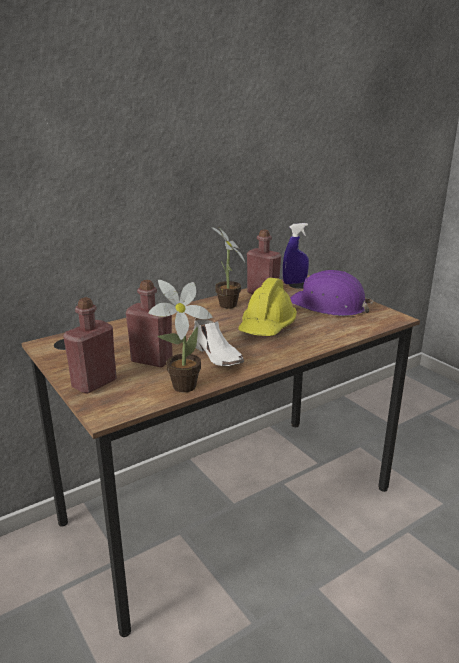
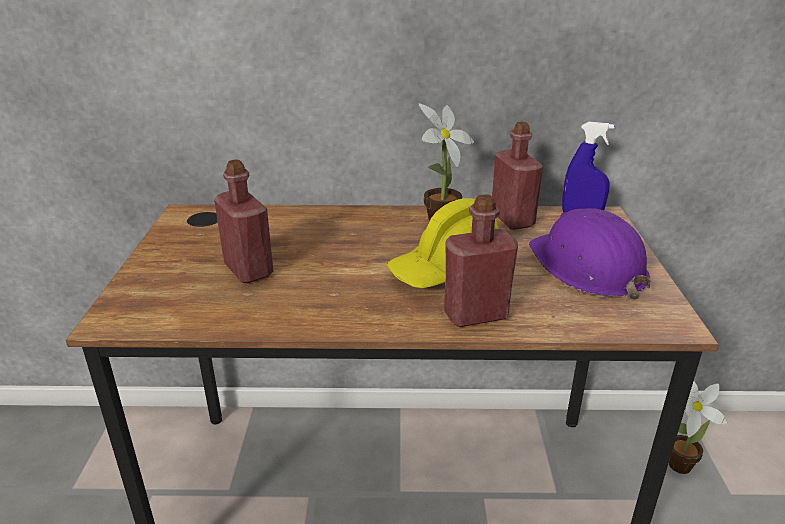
camera: 35 degrees right, 5 degrees up
(94, 383) = (155, 277): red bottle -> red bottle (475, 315)
(180, 387) = (224, 319): potted plant -> potted plant (675, 465)
(218, 355) = (327, 291): white shoe -> none

